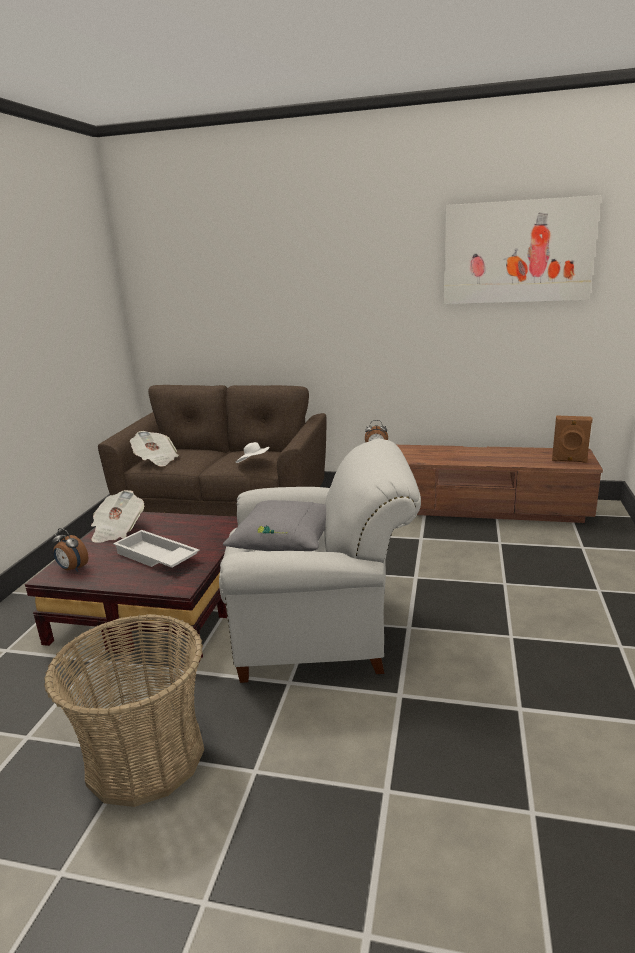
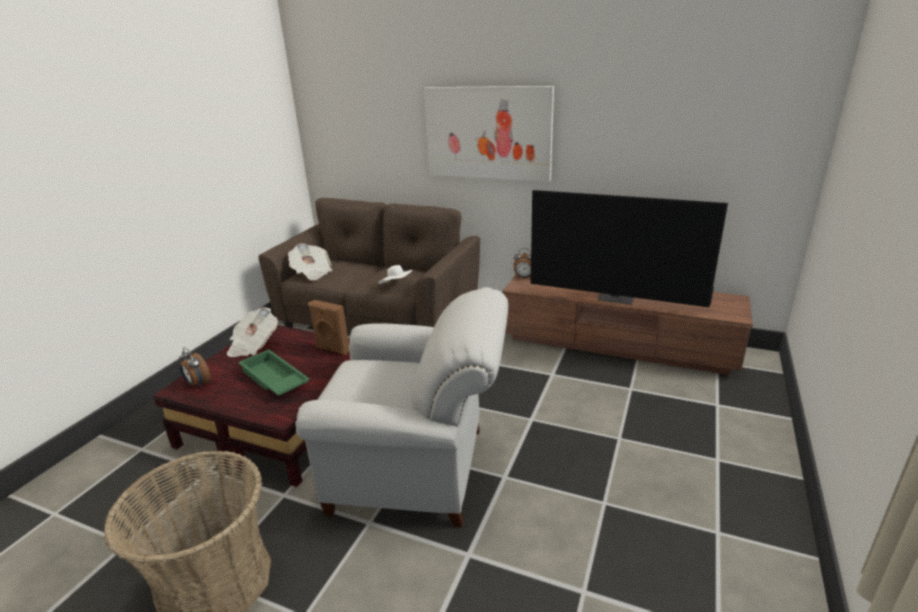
camera: 10 degrees right, 5 degrees up
(155, 557) = (273, 380): white tray -> green tray
(285, 542) = (380, 385): grey pillow -> none
(472, 459) = (616, 298): none -> television
(517, 252) = (684, 80): picture -> picture (488, 133)
(569, 461) = (719, 309): brown speaker -> brown speaker (332, 350)

